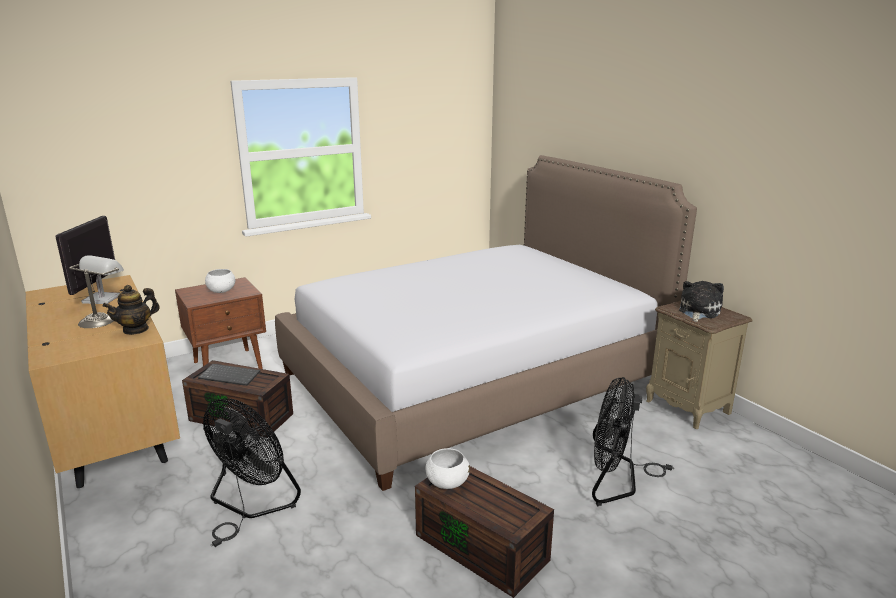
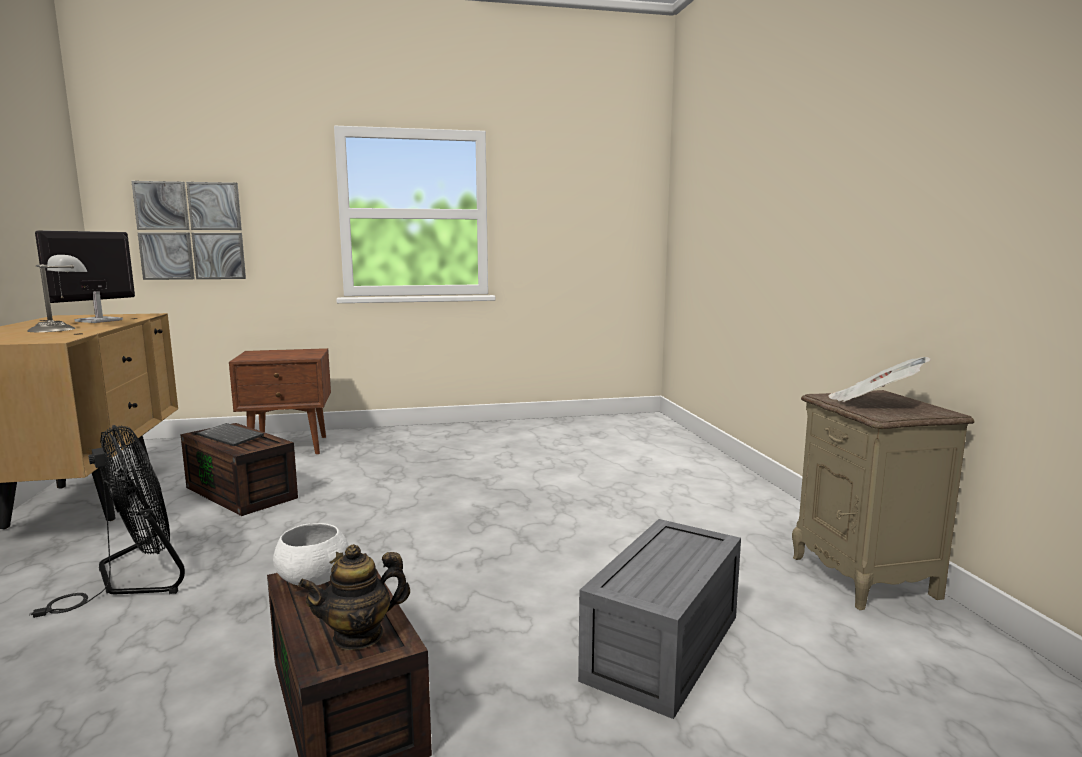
camera: 20 degrees right, 10 degrees down
(107, 187) = (191, 231): none -> picture
(136, 329) = (67, 335): teapot -> teapot (358, 636)
(221, 291) = (284, 354): white bowl -> none
(474, 378) = (552, 495): bed -> none
(618, 475) = (665, 649): black fan -> grey storage box
(698, 311) = (873, 403): plush toy -> newspaper

